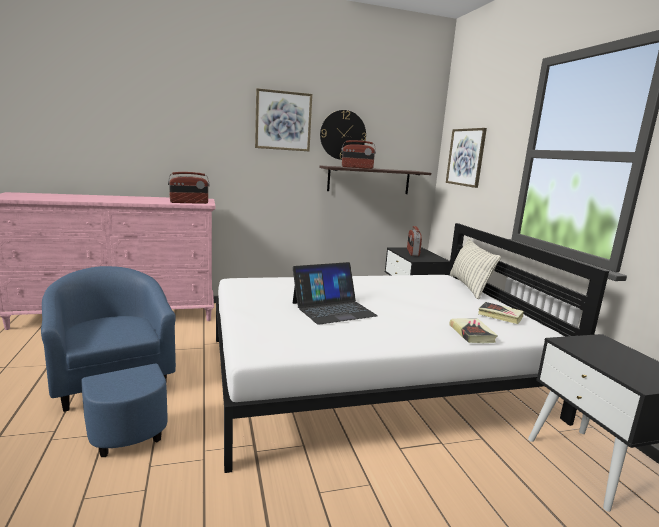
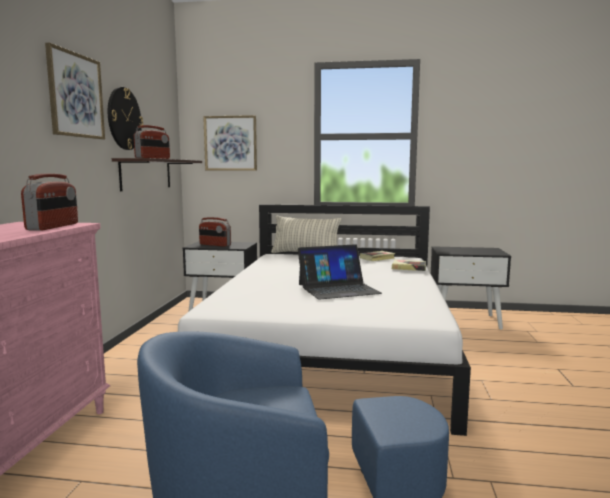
camera: 65 degrees left, 5 degrees down
(333, 309) = (338, 289): laptop -> laptop turned 75 degrees clockwise

